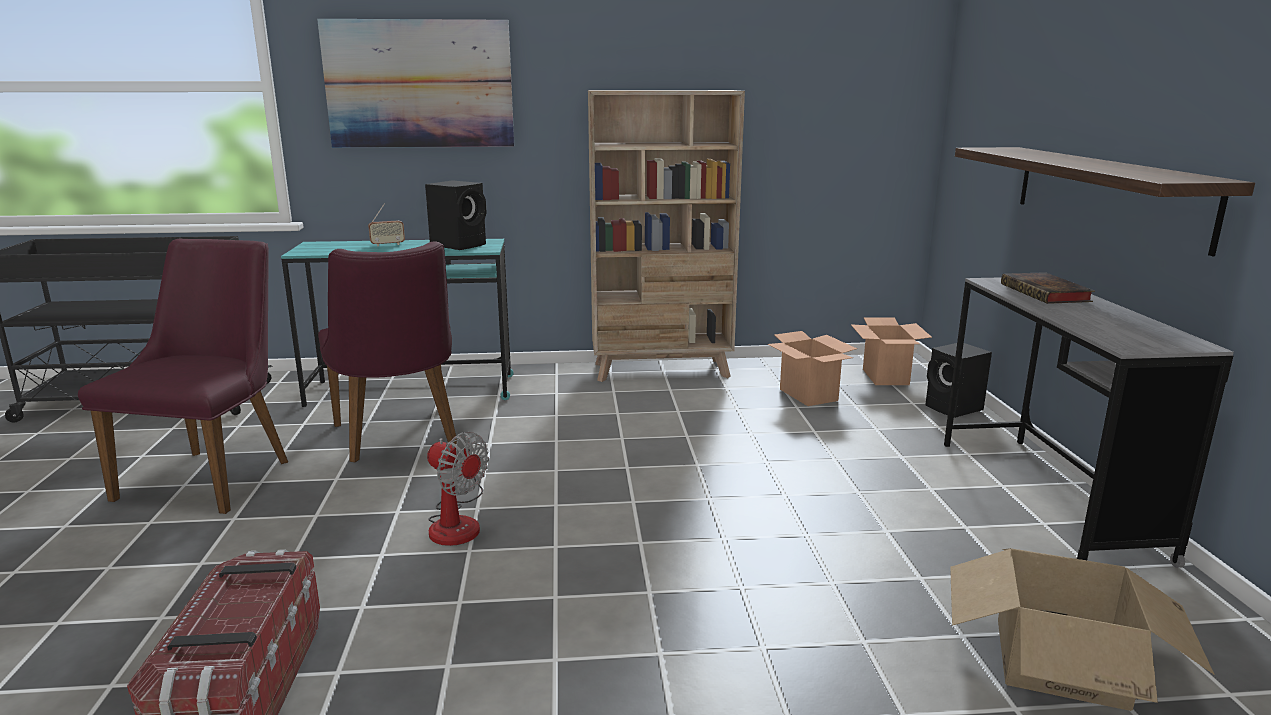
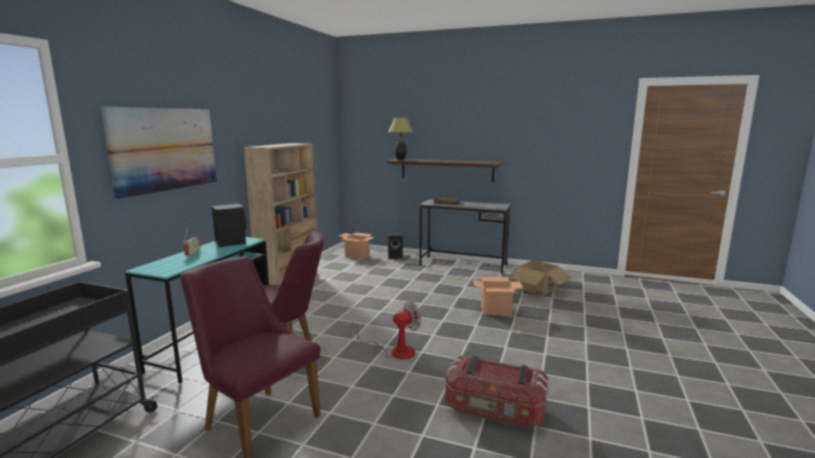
camera: 65 degrees left, 5 degrees down
(809, 395) = (356, 269): cardboard box -> cardboard box (496, 310)
(996, 149) = (400, 160): none -> table lamp

